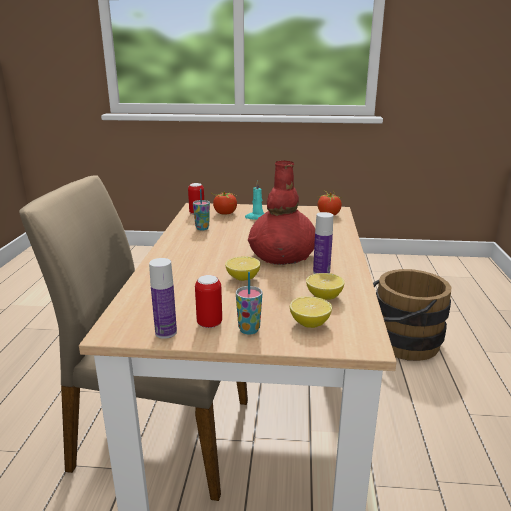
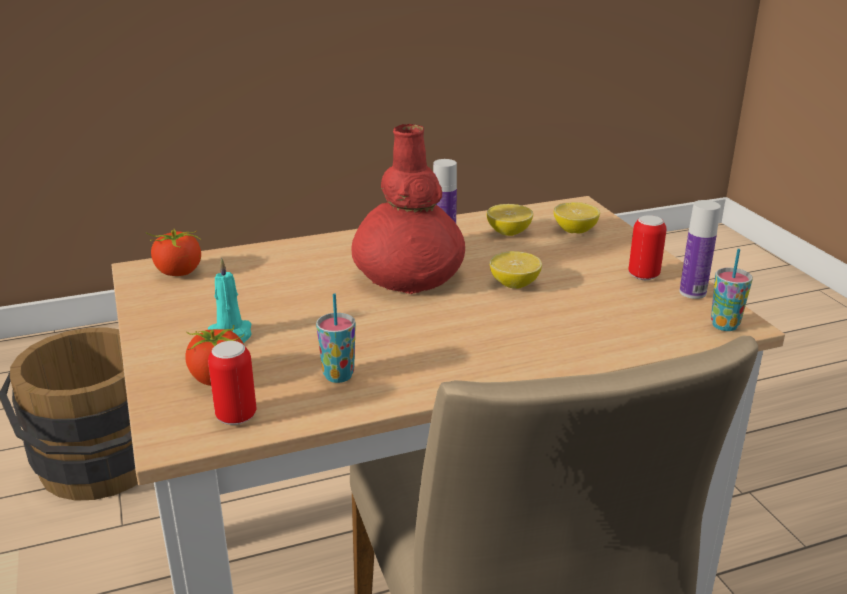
camera: 115 degrees left, 5 degrees up
(249, 330) = (625, 254): cup -> cup (724, 325)

